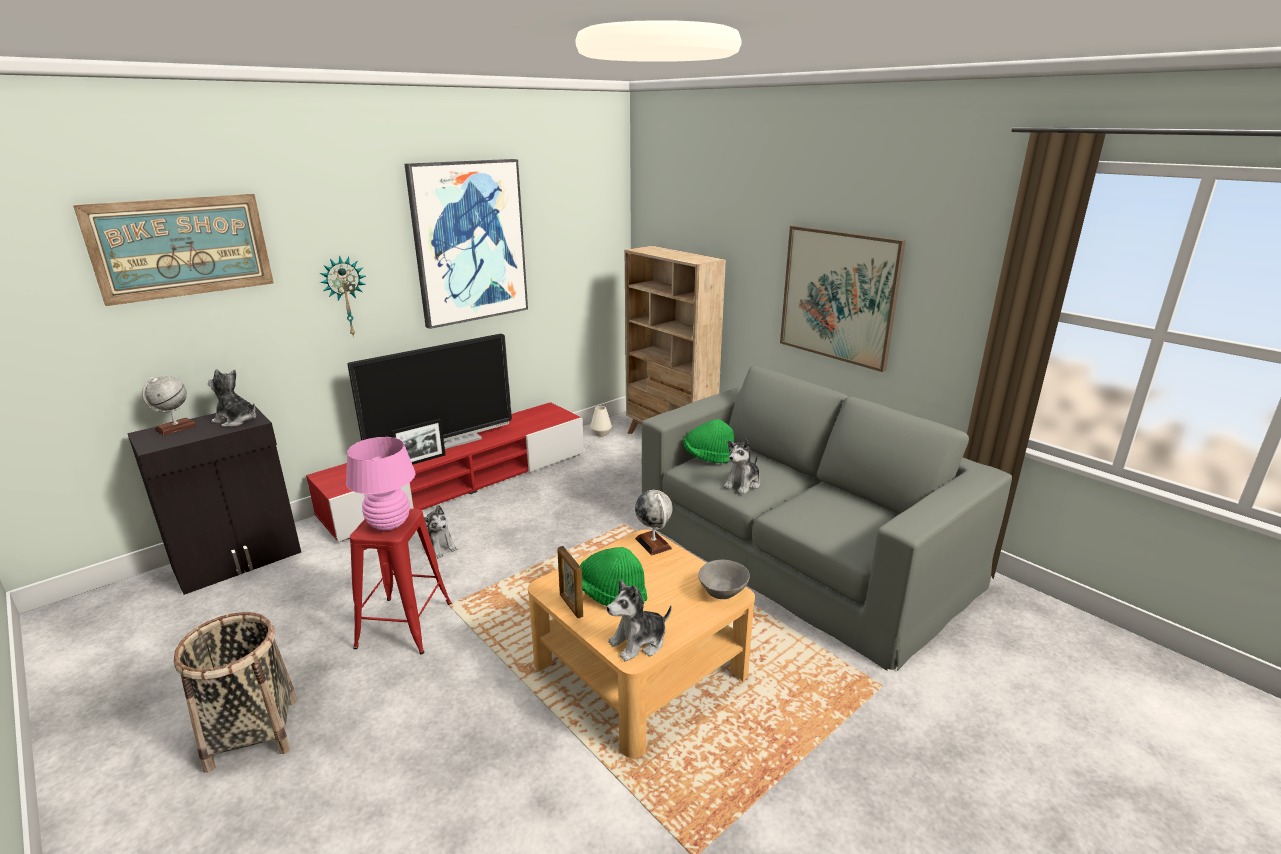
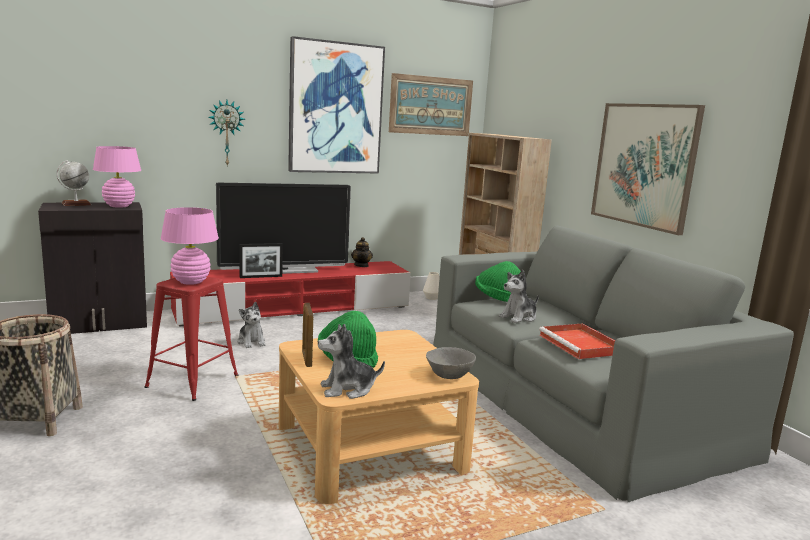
camera: 15 degrees right, 10 degrees down
(182, 247) = (111, 71): picture -> picture (431, 105)
(236, 420) = (119, 206): plush toy -> pink table lamp
(523, 416) = (361, 265): none -> teapot
(653, 543) = (408, 338): globe -> none
(821, 515) = (581, 345): none -> red tray

